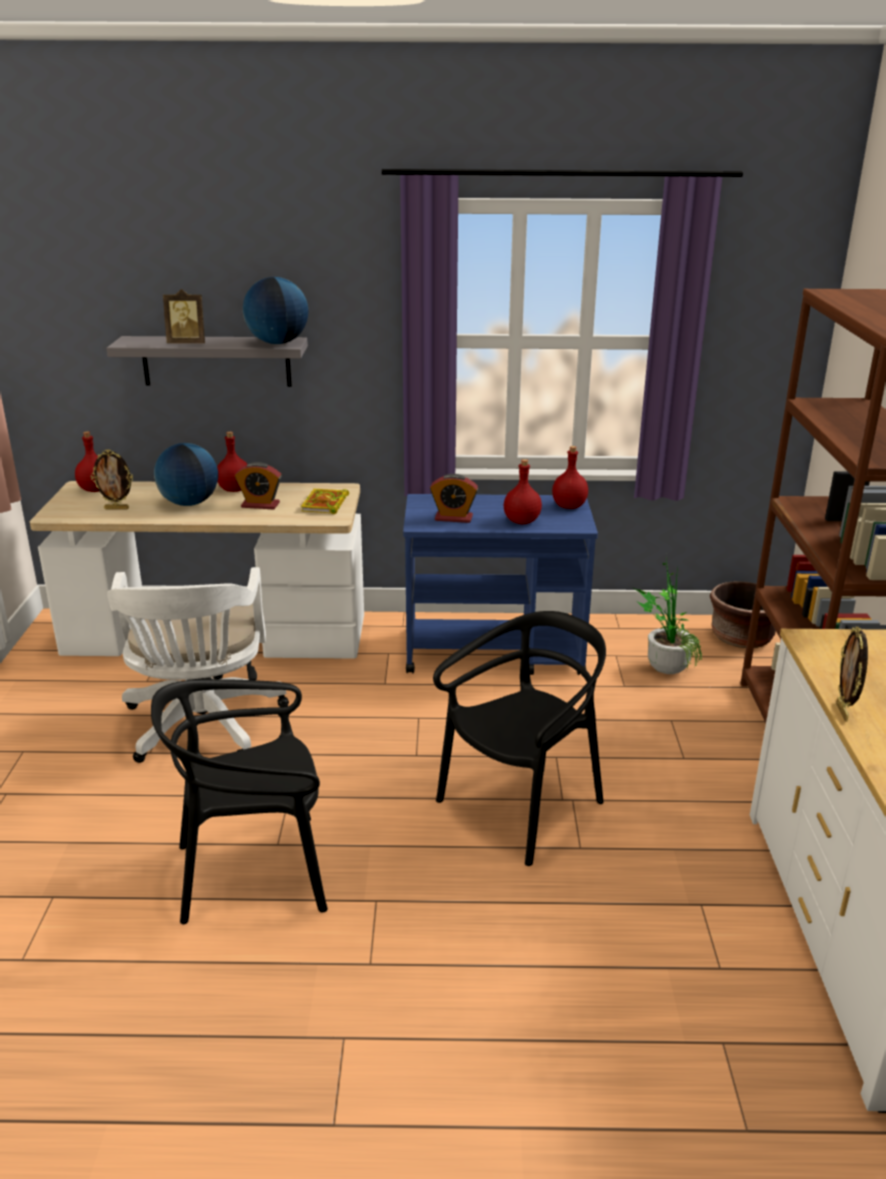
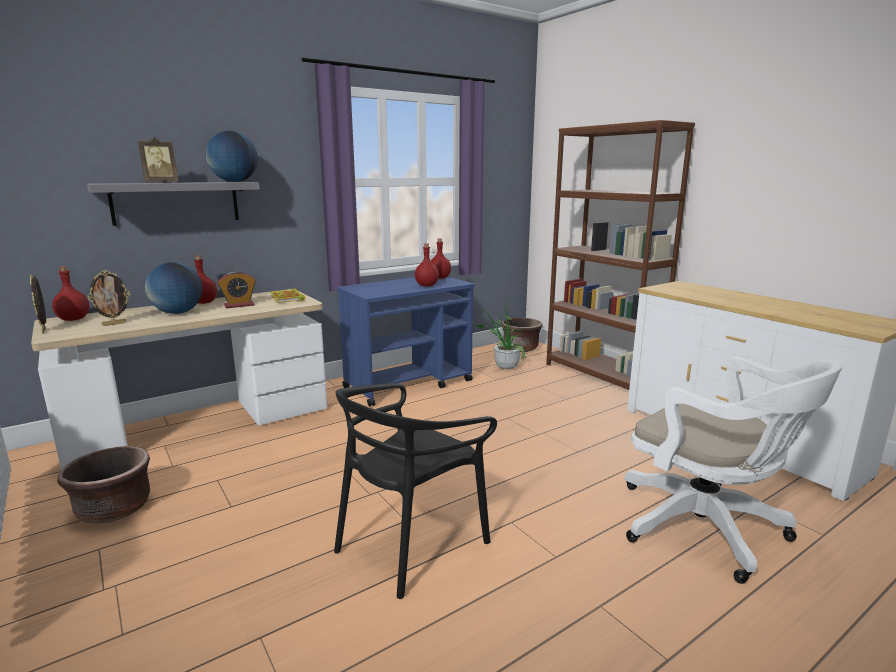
camera: 35 degrees left, 10 degrees down
(65, 712) = (114, 509): none -> brown planter
(202, 727) = (258, 477): white office chair -> white office chair (708, 529)
(453, 518) = (385, 290): alarm clock -> none
(522, 806) = (523, 444): black chair -> none
(843, 712) = (724, 303): picture frame -> picture frame (45, 331)

